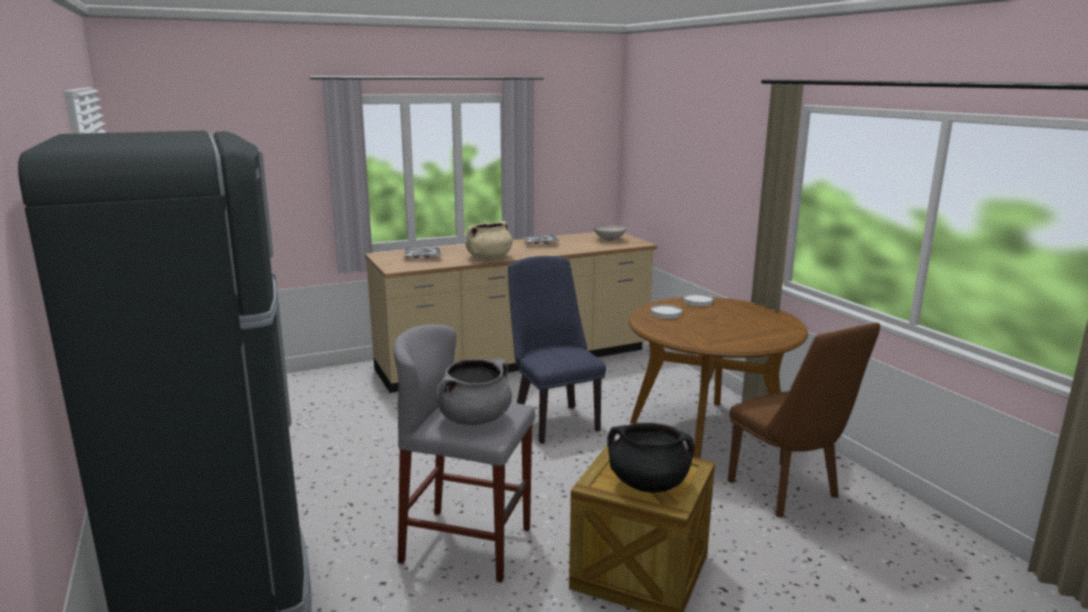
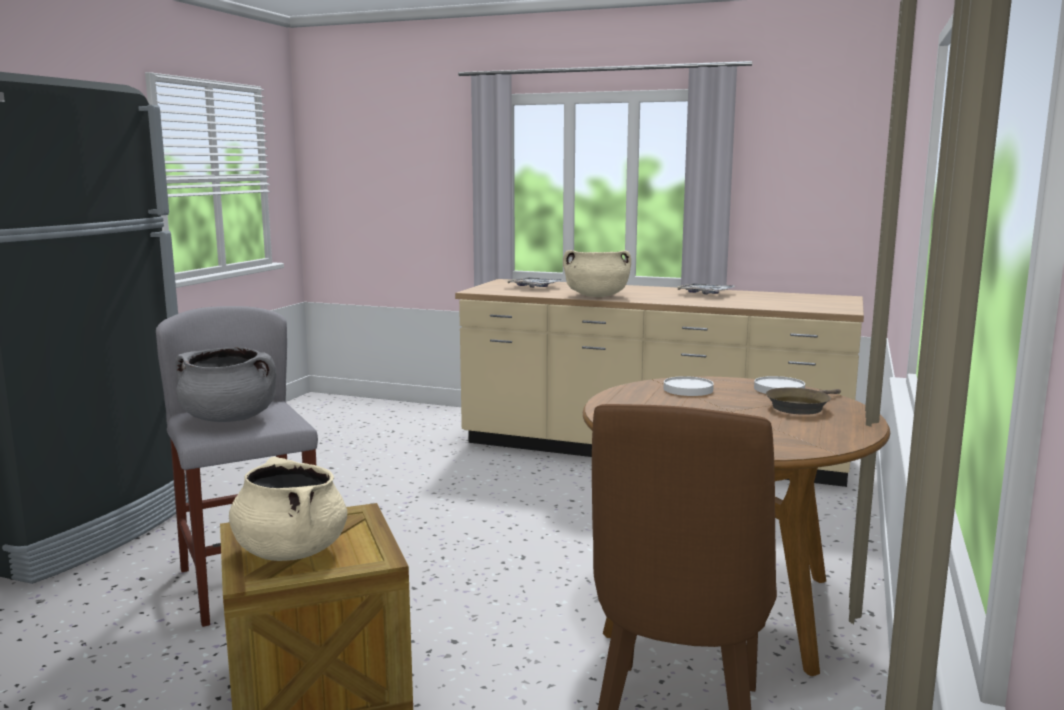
camera: 45 degrees right, 5 degrees down
(553, 420) = (562, 518): blue chair -> none
(608, 240) = (809, 302): white bowl -> none
(648, 483) = (290, 551): black cooking pot -> beige cooking pot
(732, 310) = (800, 407): none -> brown frying pan

